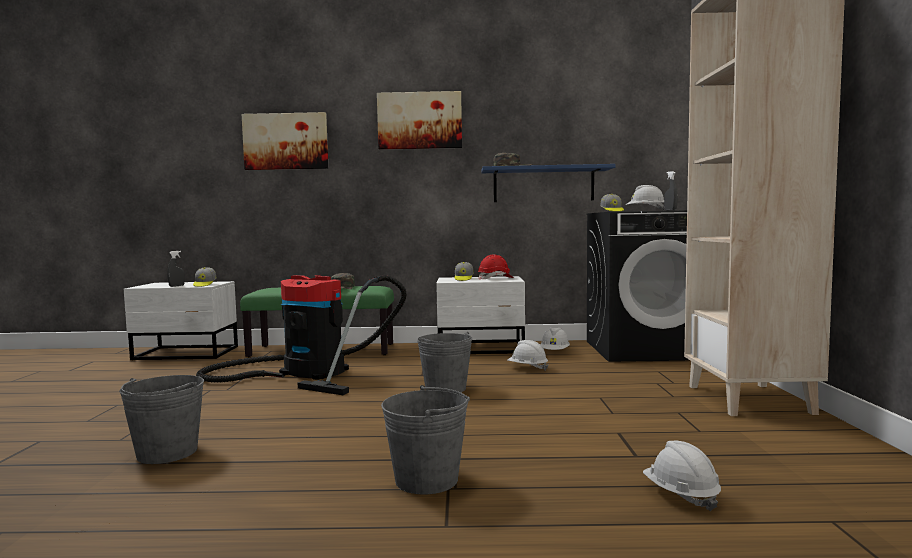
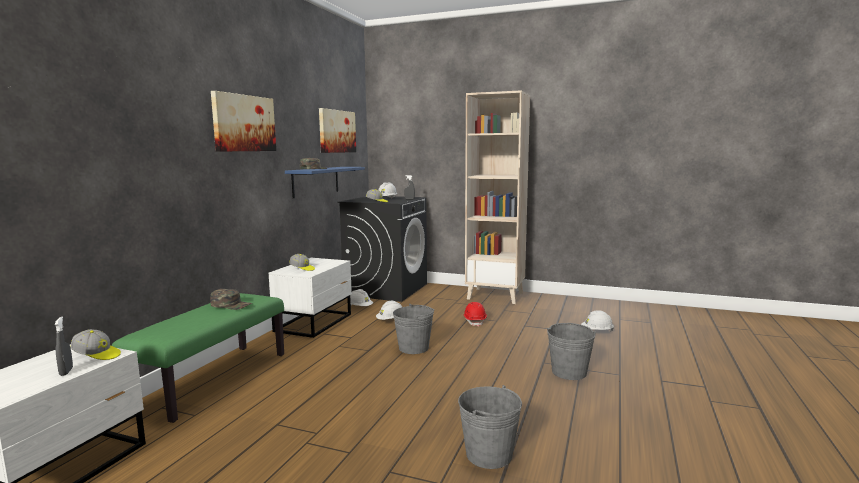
camera: 70 degrees left, 5 degrees up
(286, 141) = (123, 139): picture -> picture (337, 131)
(307, 372) = (299, 391): vacuum cleaner -> none
(495, 279) = (319, 263): red hard hat -> red hard hat (474, 321)

